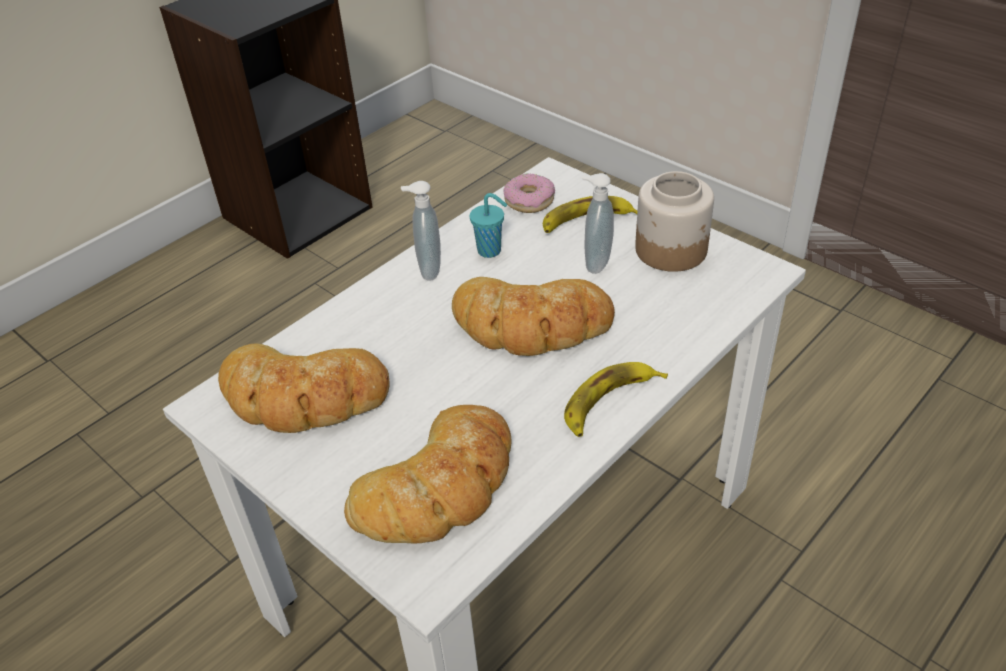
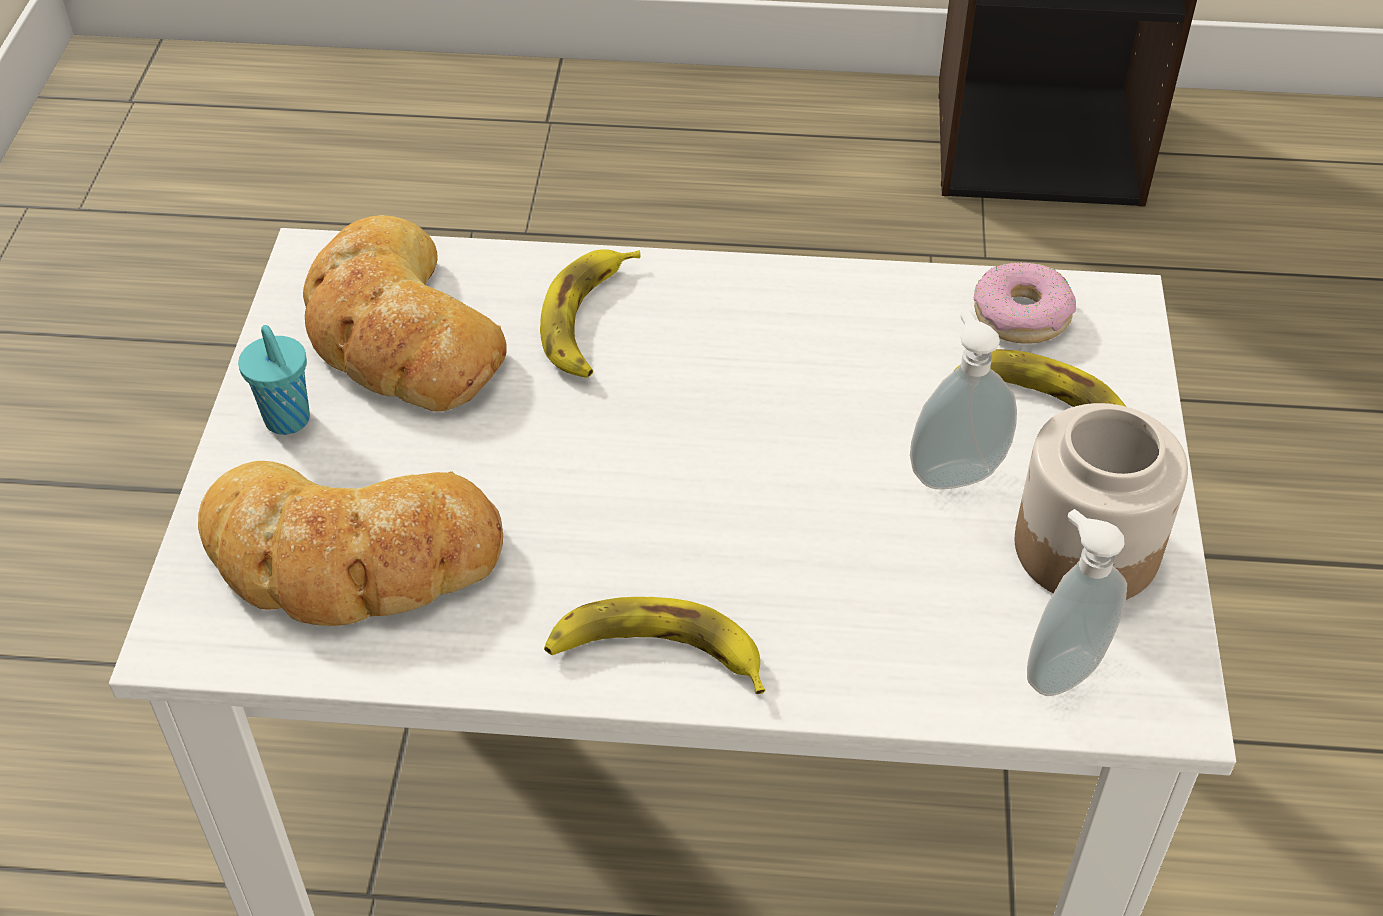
camera: 50 degrees right, 5 degrees up
(378, 325) = (588, 321): none -> banana
(427, 270) = (747, 300): soap dispenser -> soap dispenser (1060, 668)
(491, 251) = (856, 341): turquoise cup -> turquoise cup (288, 421)
(531, 325) = (739, 476): bread -> none

